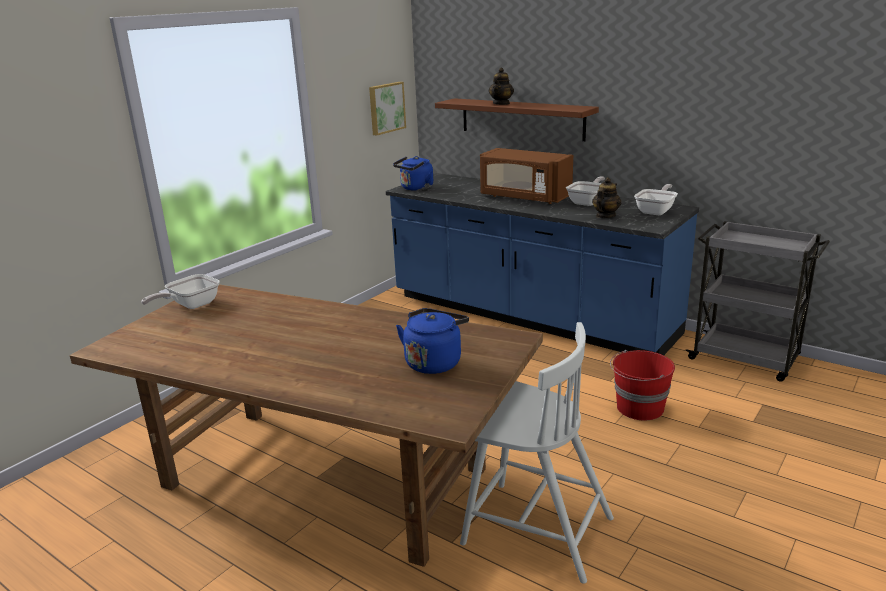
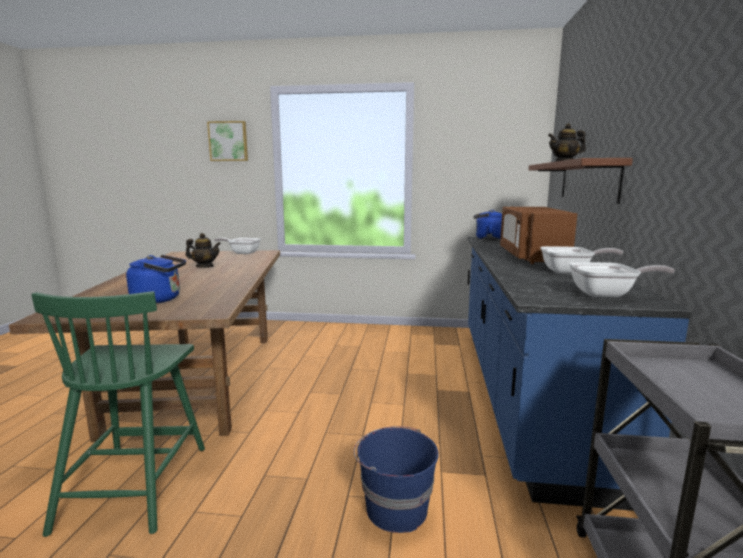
camera: 60 degrees right, 10 degrees down
(386, 108) = (503, 171): picture -> picture (228, 141)
(534, 529) = (135, 484): white chair -> green chair
(605, 216) = (534, 280): teapot -> teapot (205, 267)
(639, 408) = (395, 508): red bucket -> blue bucket

